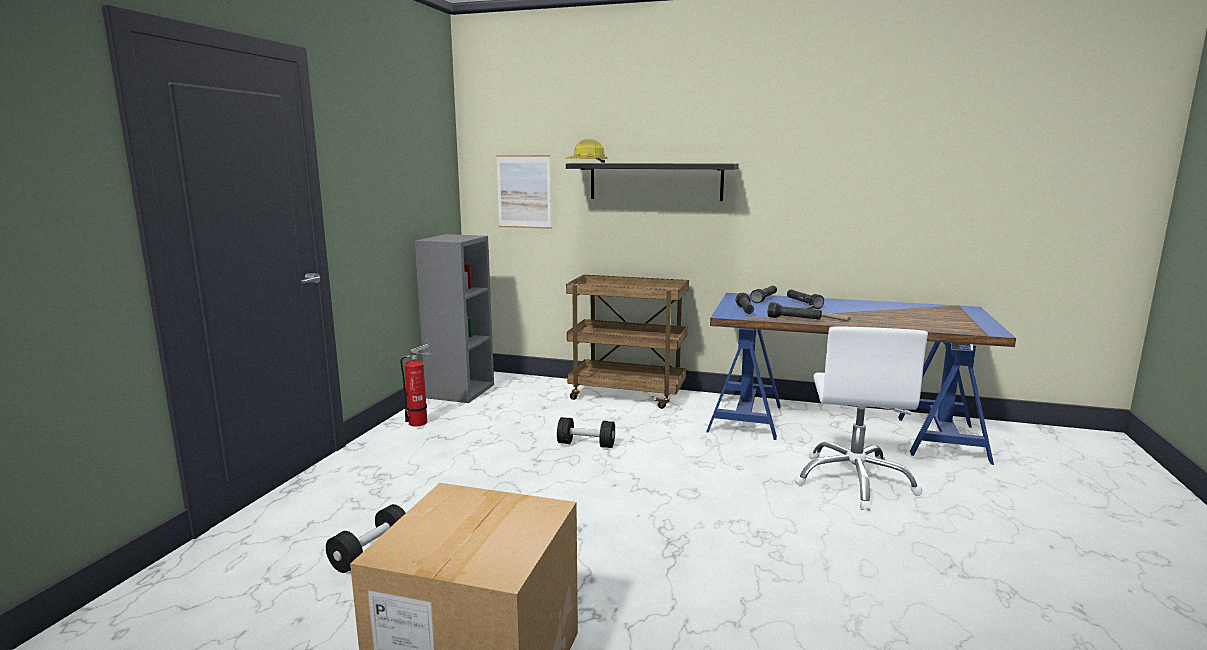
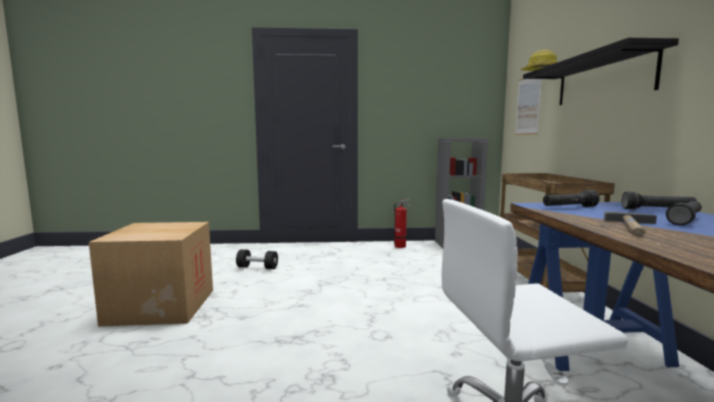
camera: 70 degrees right, 5 degrees down
(586, 444) = (424, 287): black dumbbell -> none
(794, 319) = (578, 219): black flashlight -> none

